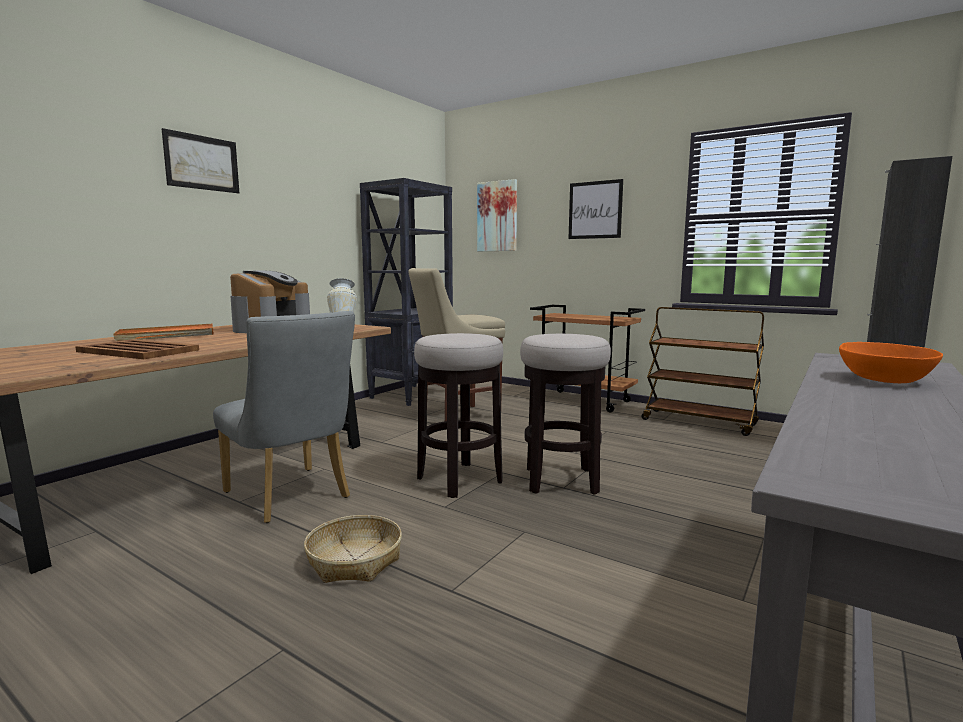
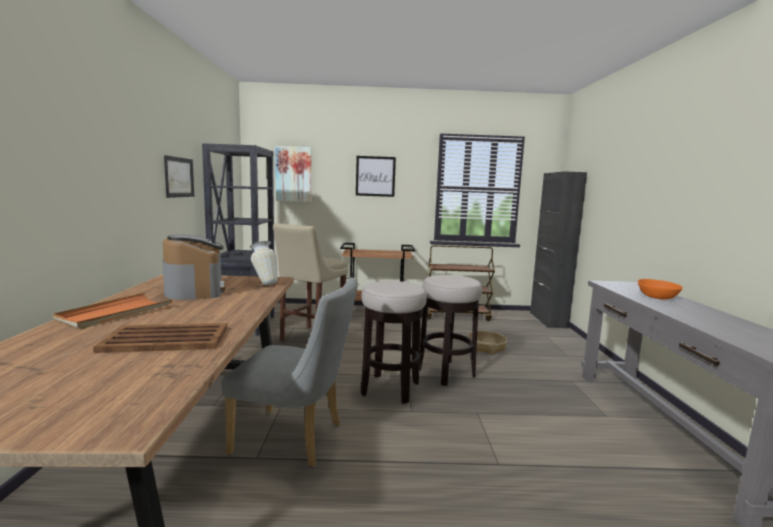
camera: 35 degrees left, 0 degrees up
(202, 163) = (101, 124): picture -> picture (179, 177)
(354, 560) = (419, 469): basket -> basket (486, 347)

